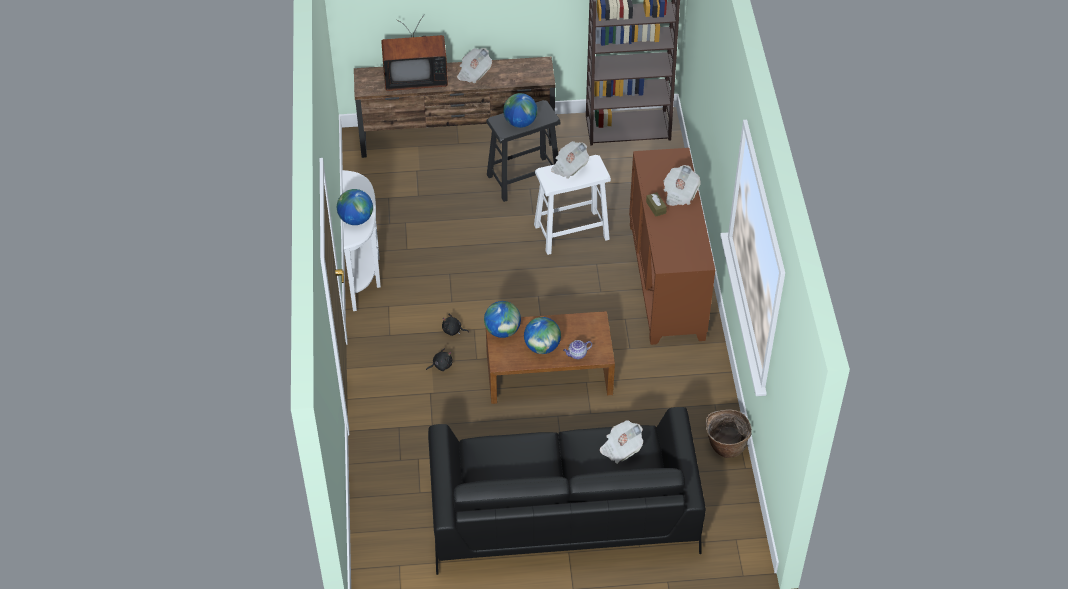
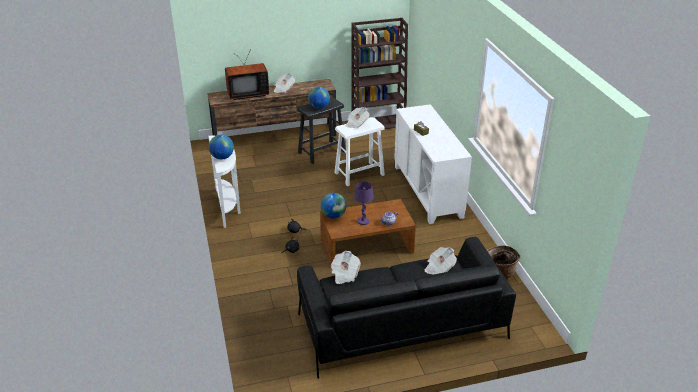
camera: 10 degrees left, 15 degrees down
(542, 347) = (363, 221): globe -> purple table lamp
(667, 281) = (428, 191): brown cabinet -> white cabinet
(679, 194) = (433, 124): newspaper -> newspaper (344, 274)

